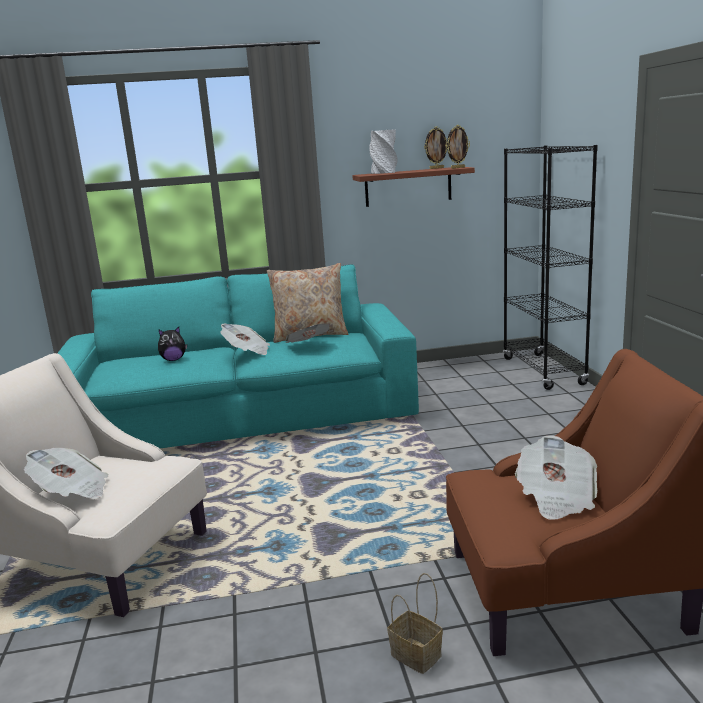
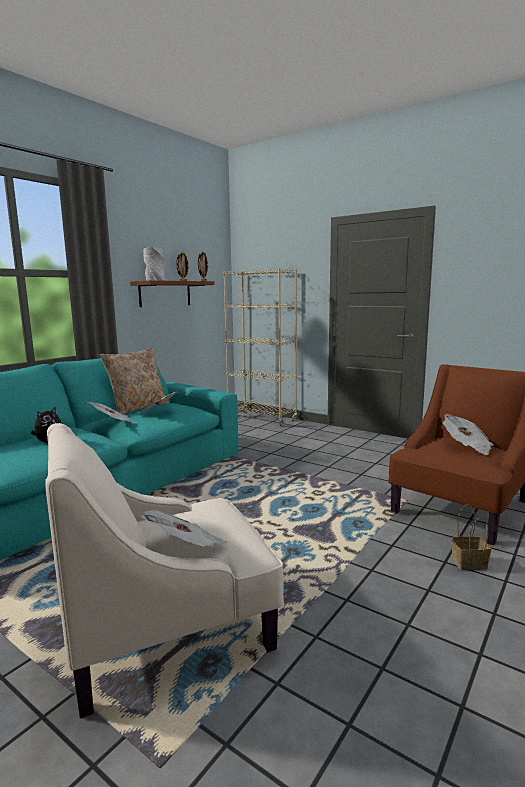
camera: 45 degrees left, 5 degrees down
(543, 371) = (262, 418): black bookcase -> beige bookcase

